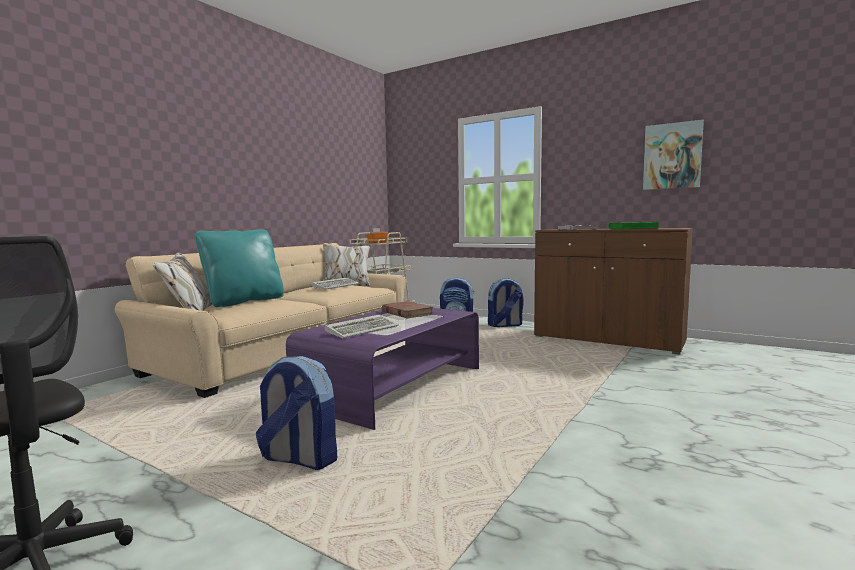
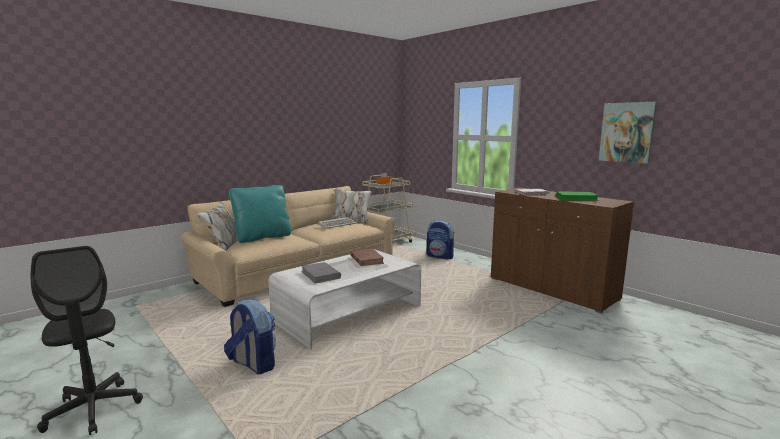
camera: 15 degrees right, 5 degrees up
(363, 329) = (320, 275): keyboard -> grey book
(393, 386) = (348, 314): purple coffee table -> white coffee table
(505, 325) = (477, 263): backpack -> none

